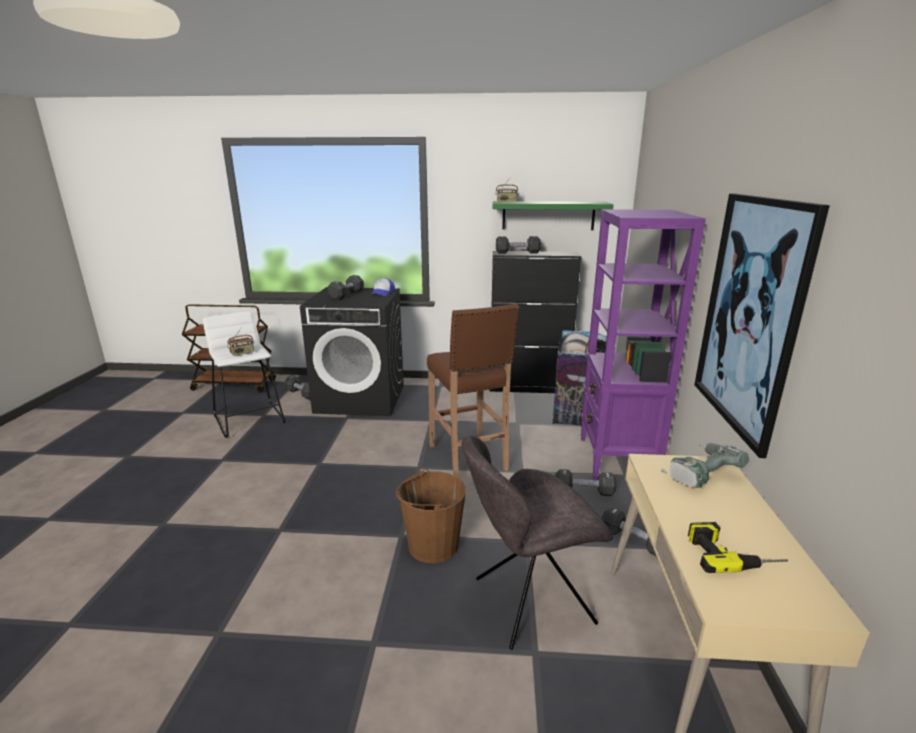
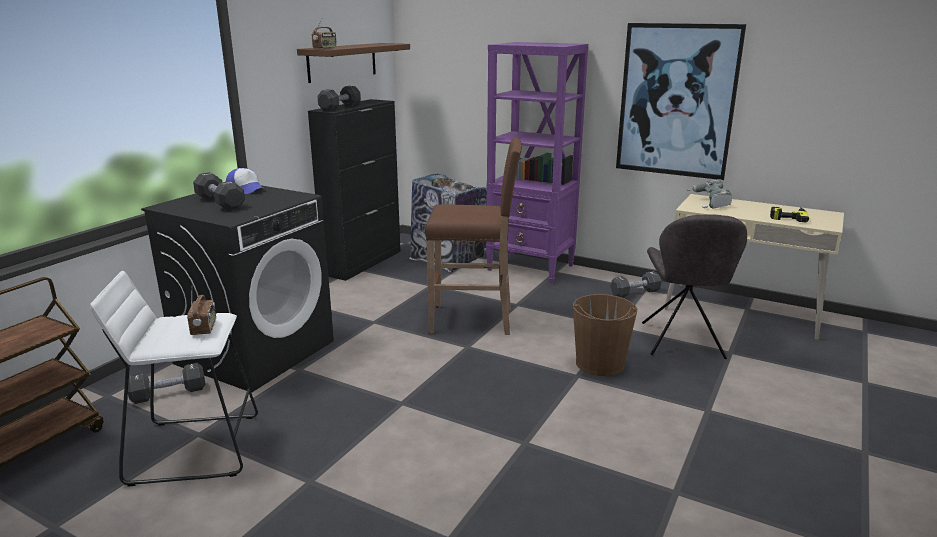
camera: 65 degrees left, 0 degrees up
(548, 215) = (342, 62): green shelf -> brown shelf
(584, 491) = (565, 290): black dumbbell -> none

